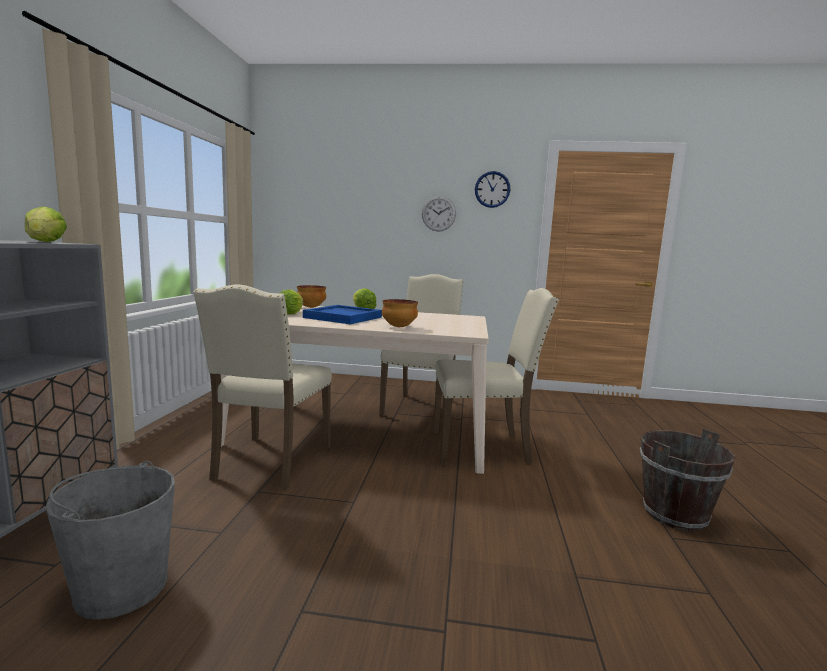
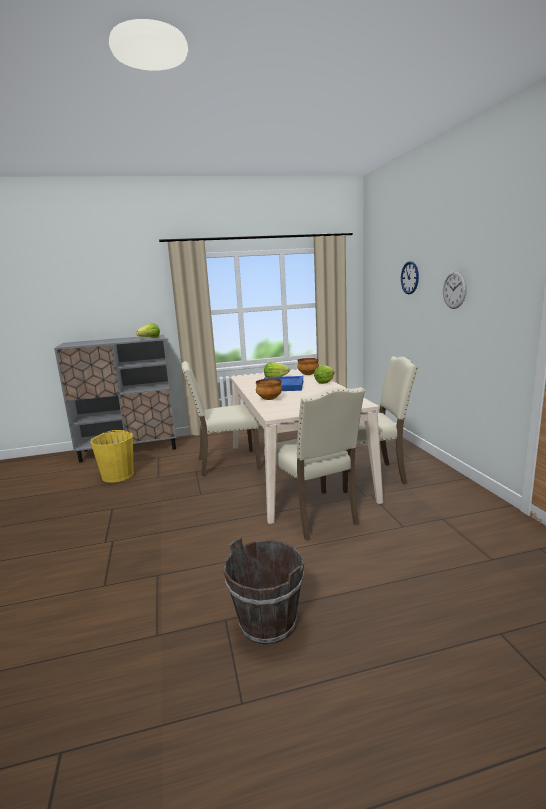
camera: 70 degrees right, 5 degrees up
(121, 587) = (118, 475): grey bucket -> yellow bucket
(492, 189) = (496, 258): wall clock -> wall clock (410, 277)

